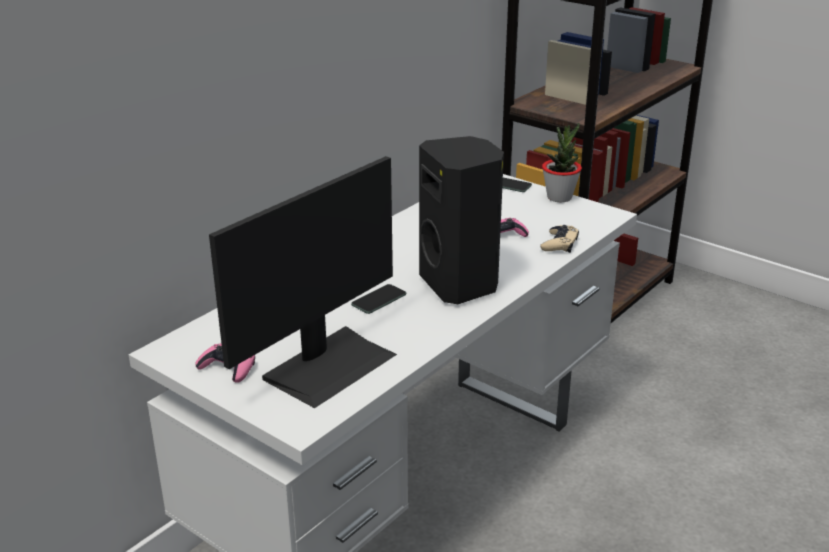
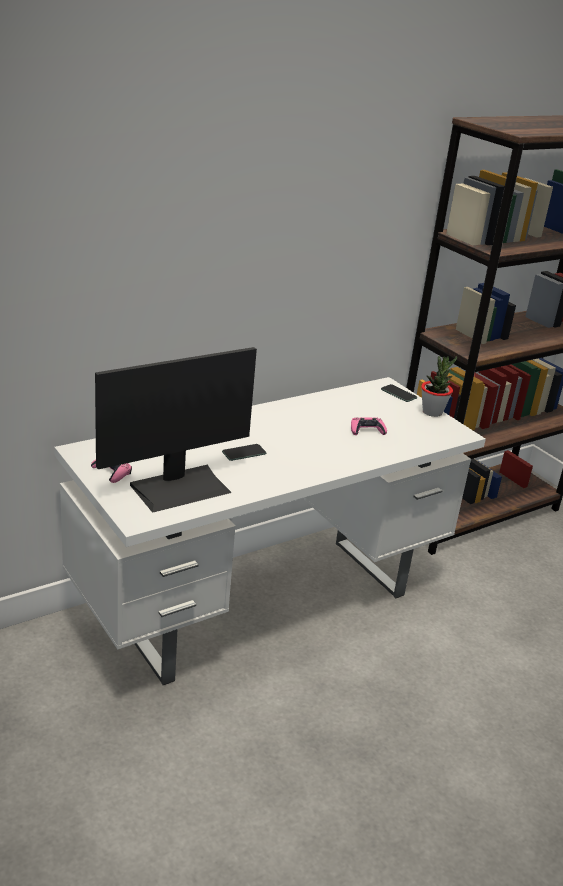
camera: 15 degrees right, 0 degrees up
(461, 285) = (310, 457): black speaker -> none
(559, 244) = (406, 446): beige game controller -> none

